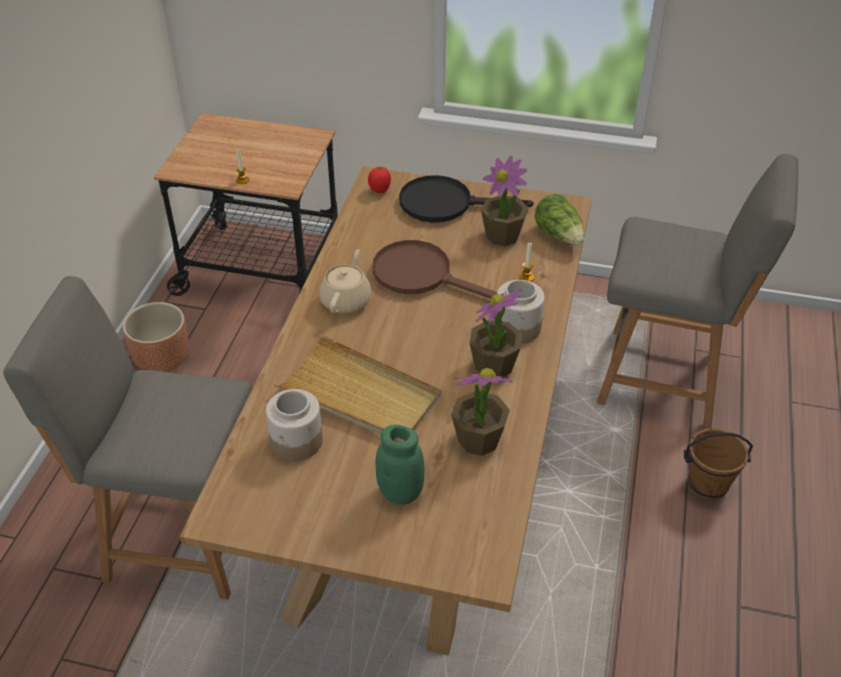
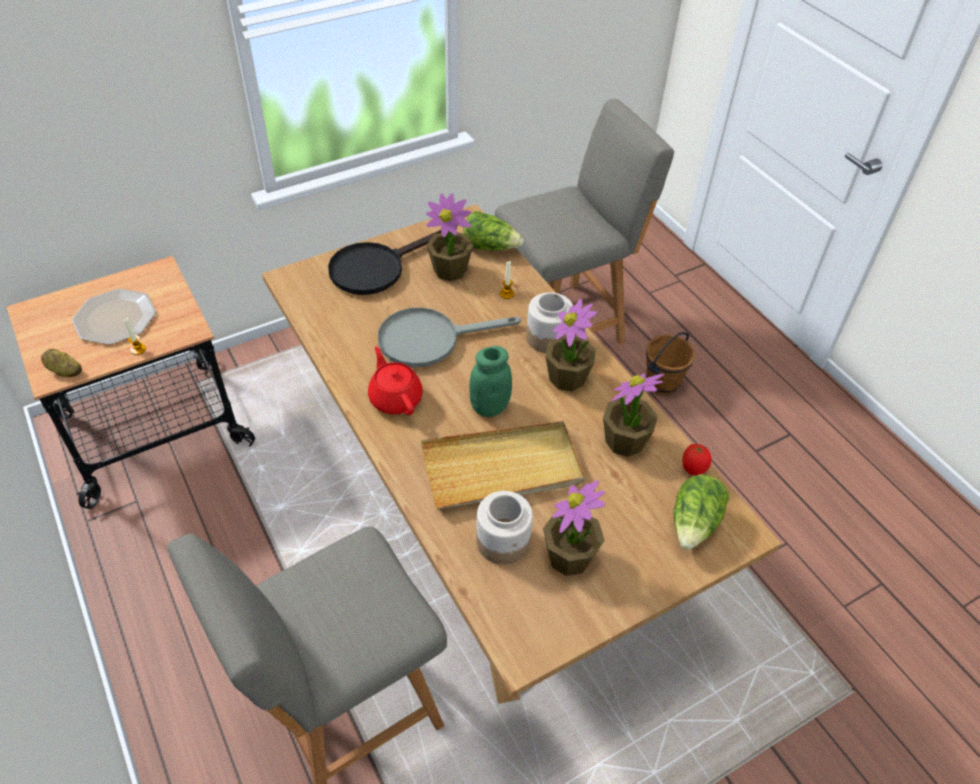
camera: 45 degrees left, 5 degrees up
(162, 359) = (147, 574): brown planter -> none
(187, 170) = (64, 371): none -> potato
(252, 153) = (114, 318): none -> plate
(328, 485) = (569, 557): none -> potted plant
(346, 300) = (395, 398): beige teapot -> red teapot
(380, 190) = (305, 286): tomato -> tomato (693, 469)
(400, 492) = (624, 521): green jar -> green jar (489, 407)
(422, 275) = (429, 339): brown frying pan -> grey frying pan
(454, 535) = (694, 524): none -> lettuce

